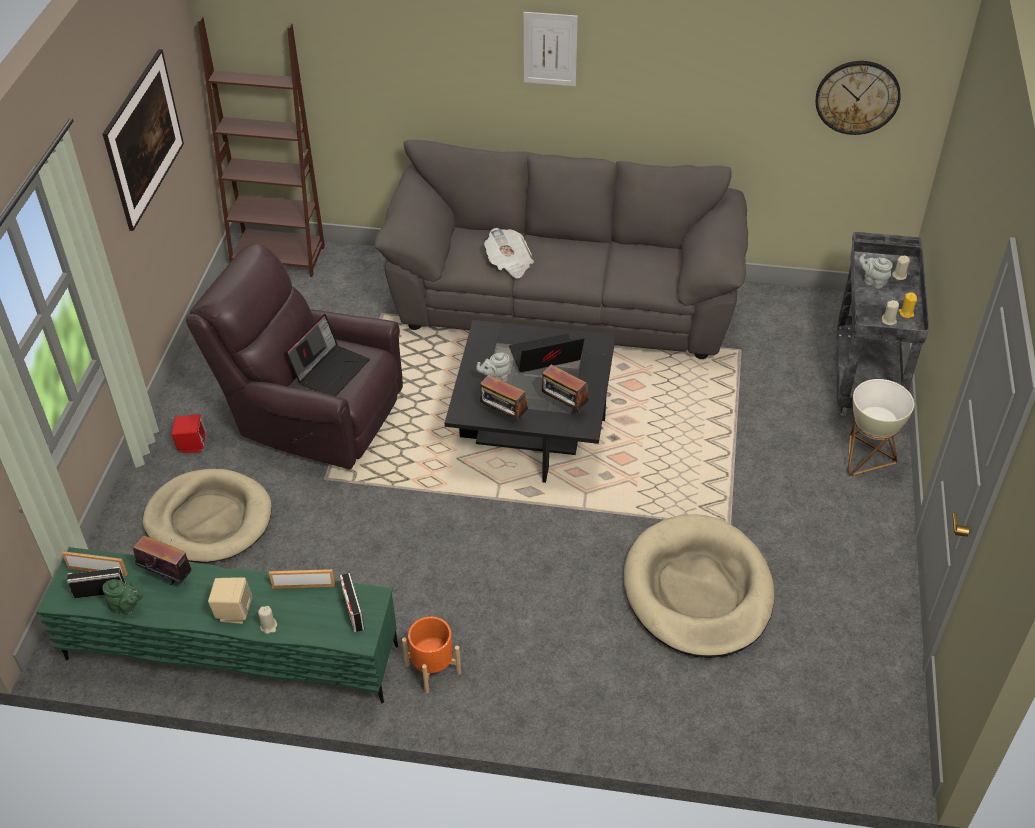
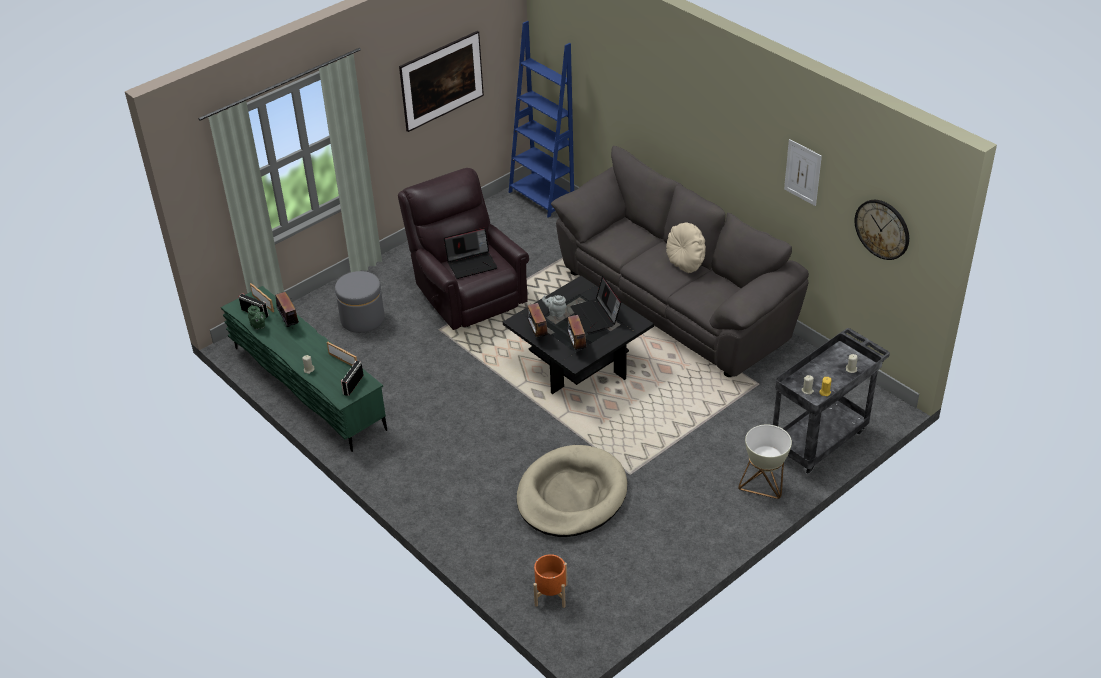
camera: 40 degrees right, 5 degrees down
(192, 445) = (392, 277): red speaker -> none
(209, 519) = (362, 319): beige dog bed -> grey ottoman
(233, 611) = (301, 354): beige speaker -> none
(278, 257) = (541, 197): brown bookcase -> blue bookcase
(433, 668) = (392, 450): orange planter -> orange planter (551, 594)
(509, 263) = (632, 252): newspaper -> none
(545, 358) = (596, 316): laptop -> laptop turned 135 degrees counterclockwise
(550, 49) = (705, 116): picture -> picture (803, 172)
(582, 249) = (685, 264): none -> beige pillow
(873, 282) = (828, 364): grey teapot -> none

